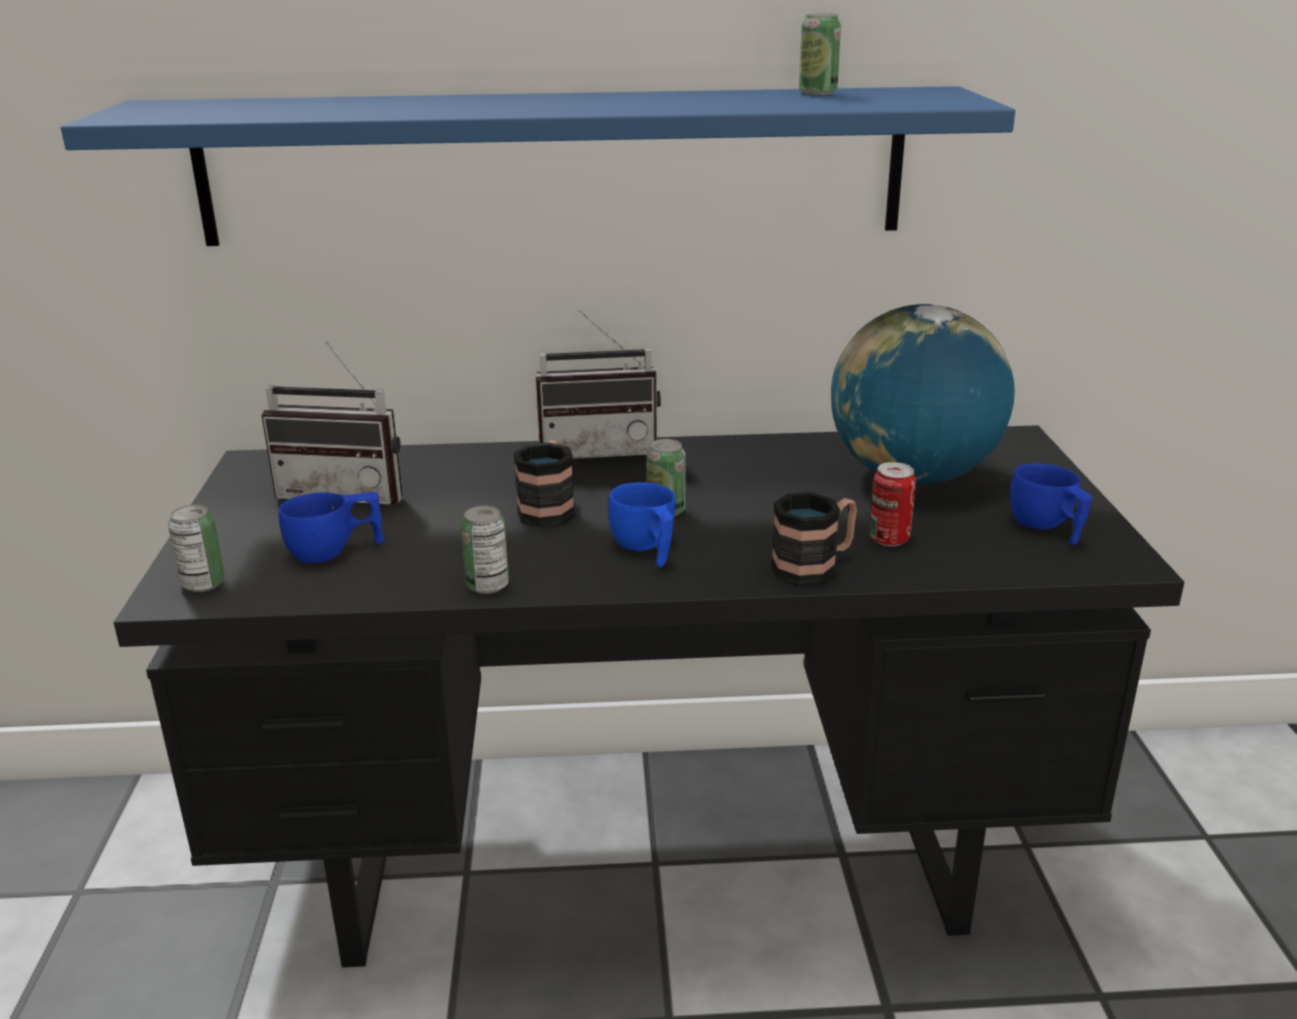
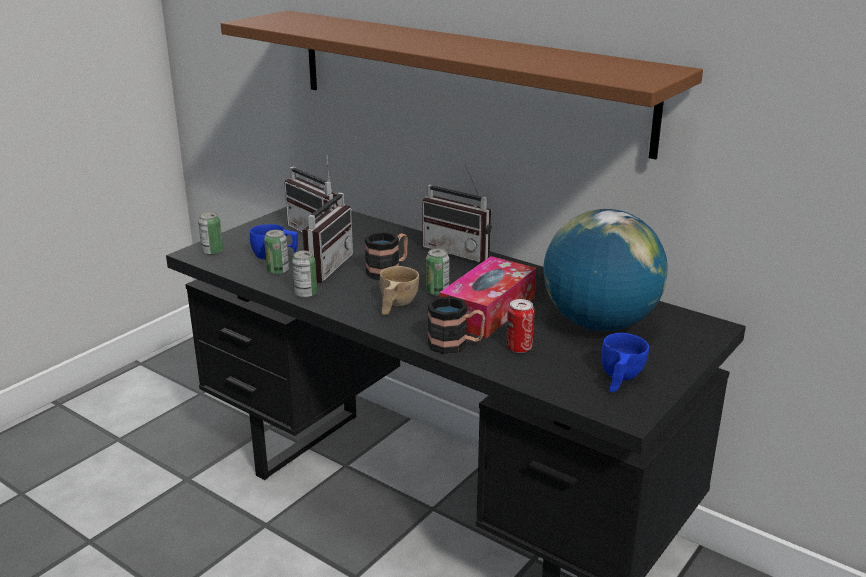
camera: 40 degrees right, 0 degrees up
(441, 539) = (322, 267): none -> radio
(553, 166) = (464, 78): blue shelf -> brown shelf
(646, 549) = (395, 305): blue cup -> beige cup
(770, 509) = (488, 310): none -> tissue box
(817, 92) = (591, 59): can -> can (278, 271)

